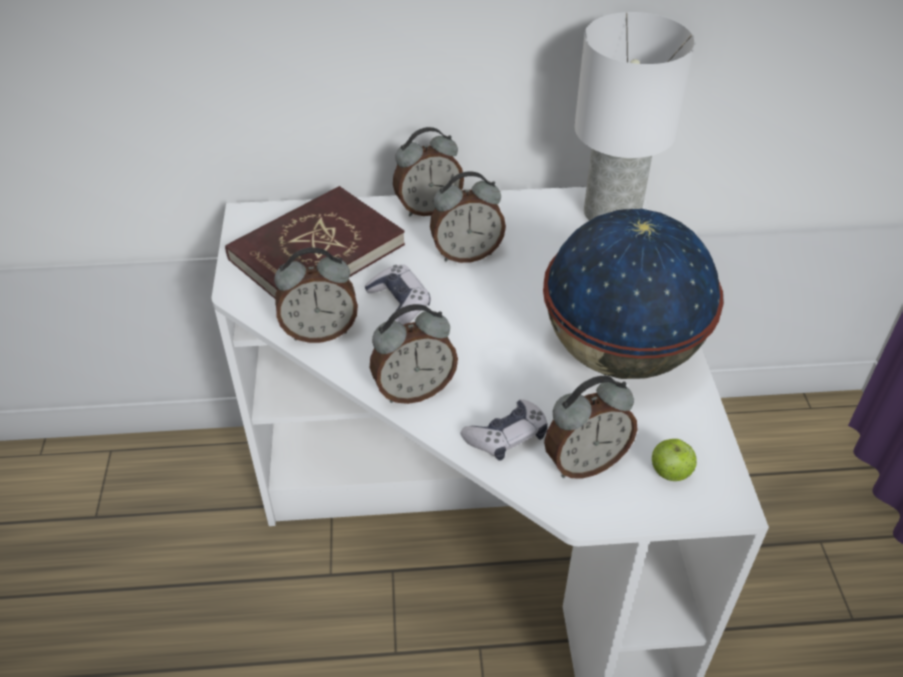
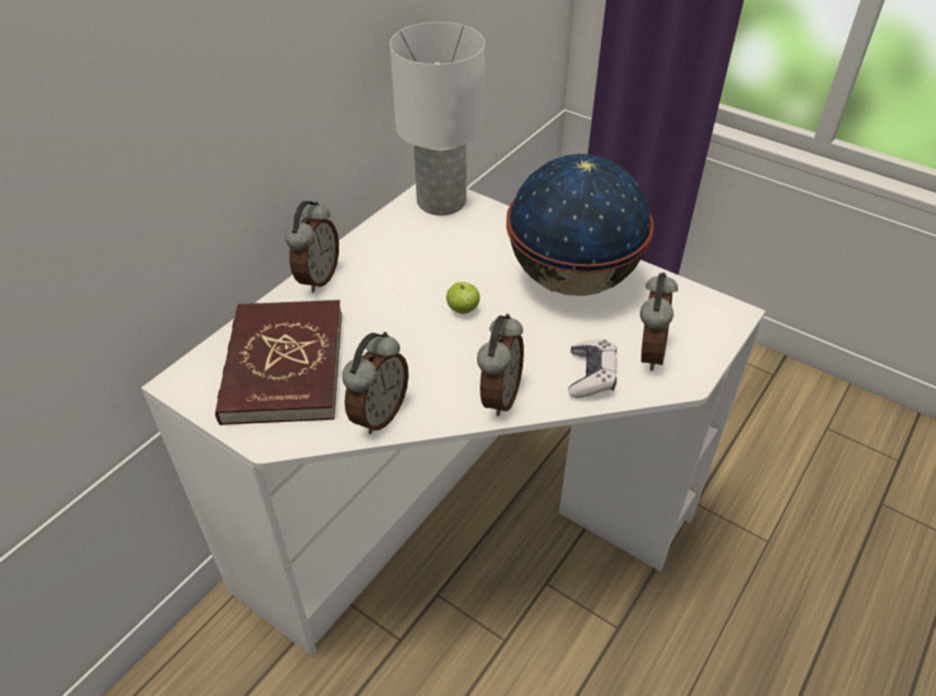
camera: 50 degrees left, 0 degrees up
(399, 303) = (401, 353): game controller -> none
(466, 254) = (393, 288): alarm clock -> none
(670, 473) = (691, 322): apple -> apple (463, 310)

